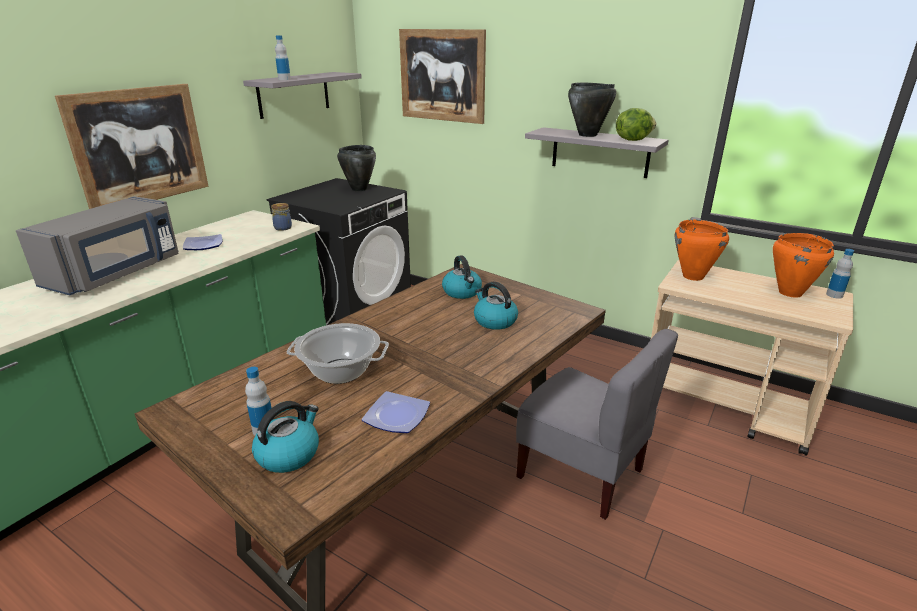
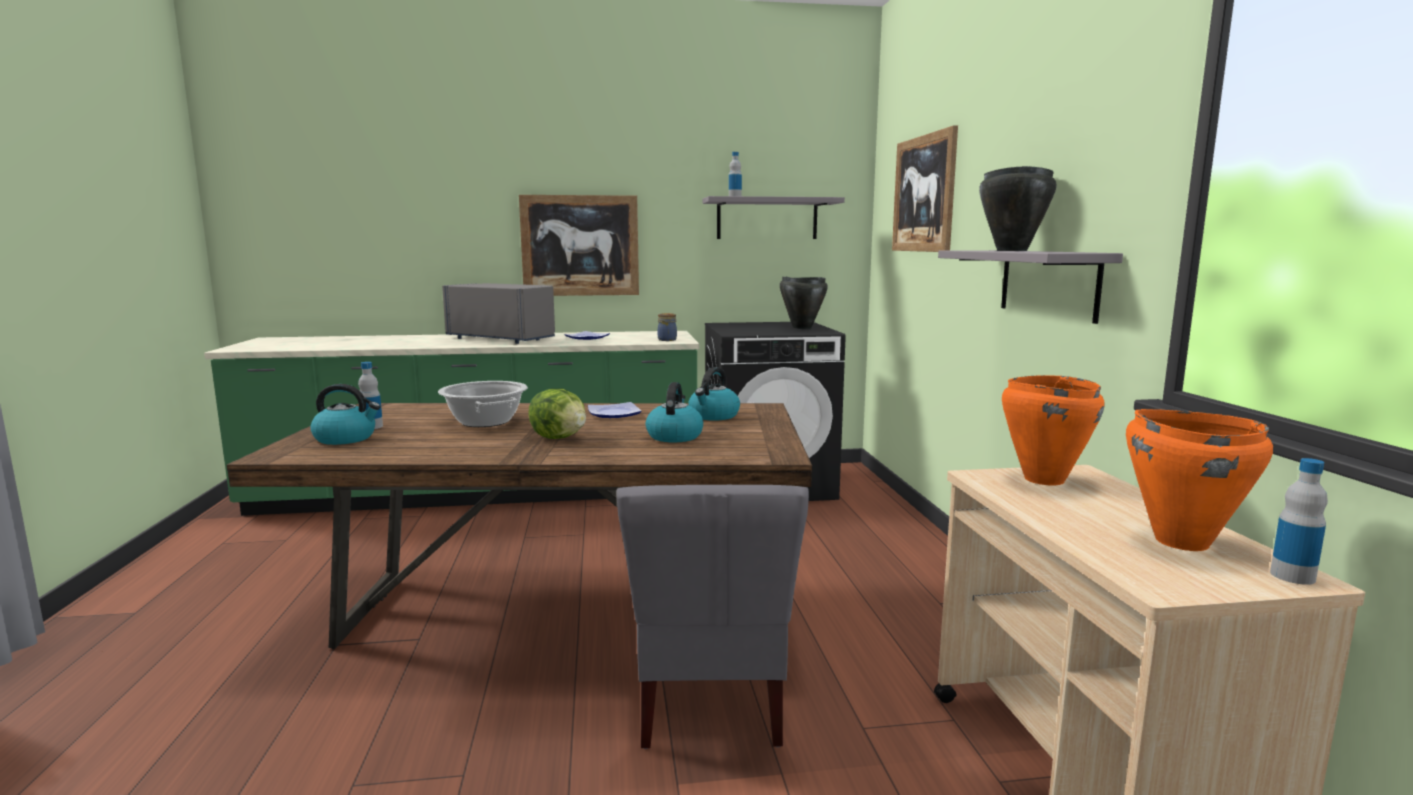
camera: 50 degrees right, 15 degrees down
(117, 273) = (503, 339): grey microwave -> grey microwave turned 135 degrees counterclockwise
(397, 417) = (434, 449): plate -> plate (613, 414)
(632, 140) = (1050, 251): lettuce -> lettuce (560, 437)

